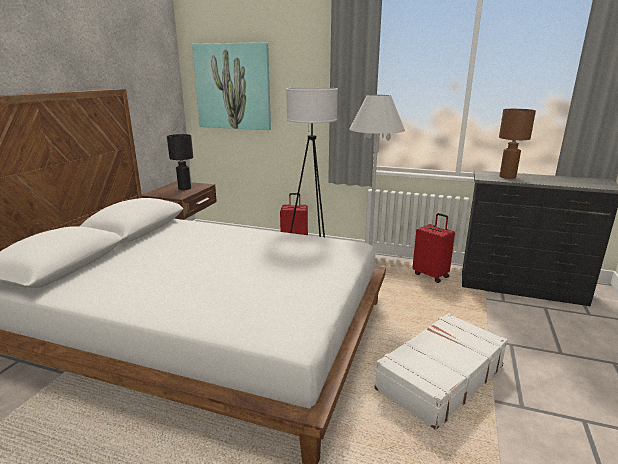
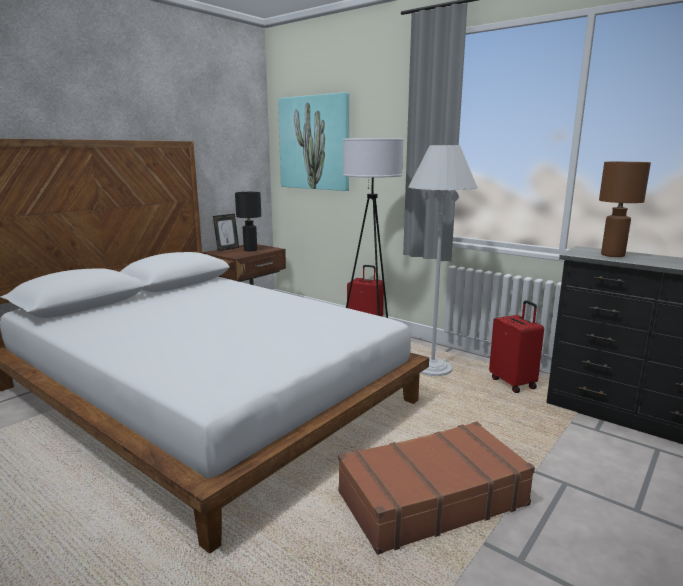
camera: 20 degrees right, 5 degrees down
(161, 189) = (227, 249): none -> picture frame
(439, 377) = (431, 498): white suitcase -> brown suitcase

